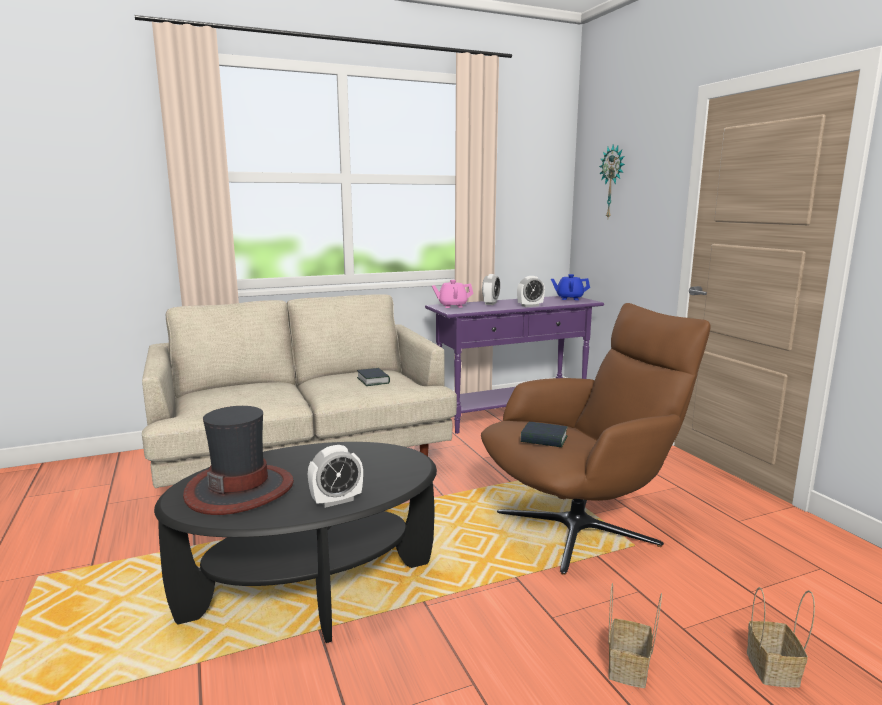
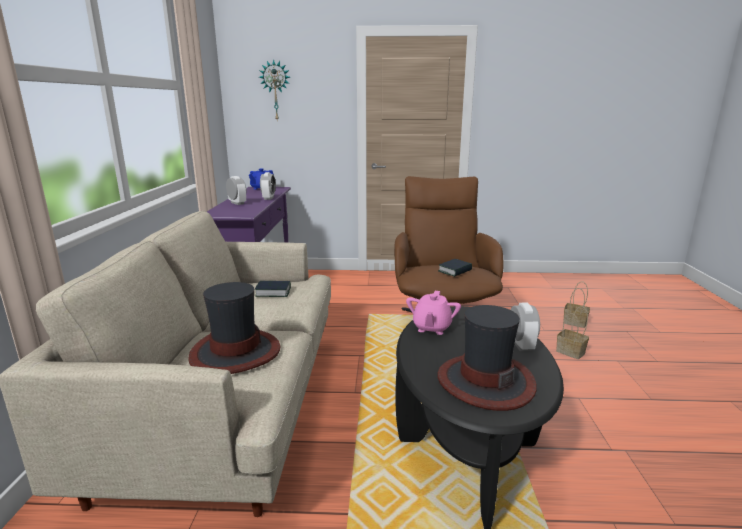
camera: 65 degrees left, 5 degrees up
(249, 395) = (235, 353): none -> hat
(452, 306) = (223, 211): pink teapot -> pink teapot (431, 328)

